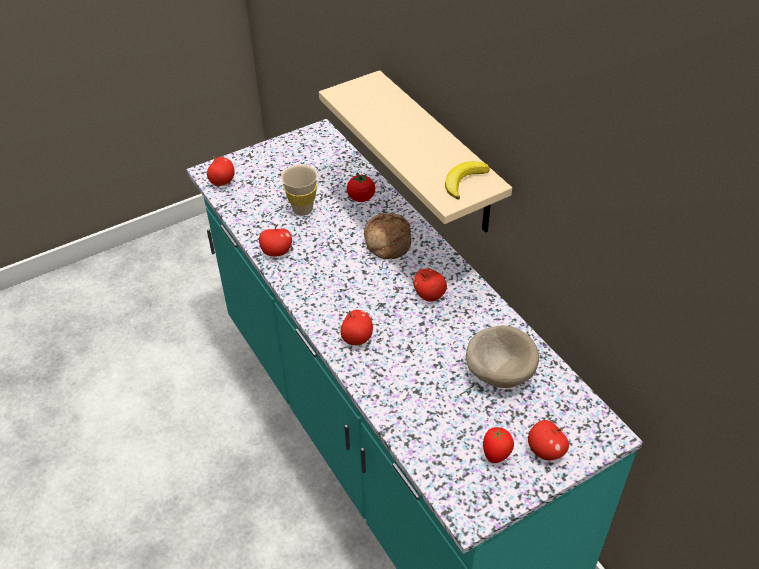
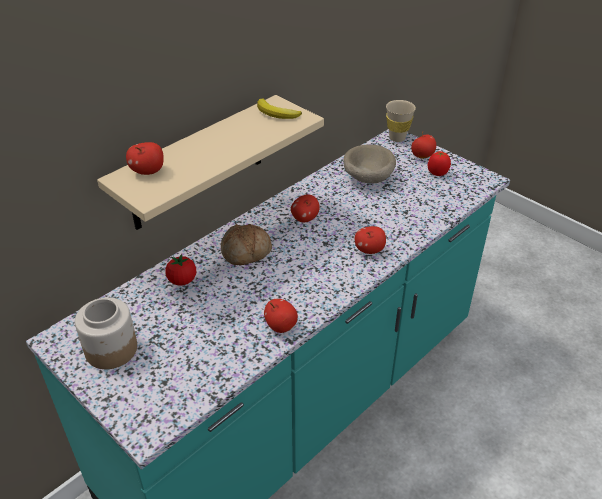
camera: 105 degrees left, 5 degrees down
(222, 182) = (166, 410): apple -> apple (148, 171)
(296, 157) = (111, 350): none -> jar
(302, 209) = (208, 321): beige cup -> beige cup (397, 138)

